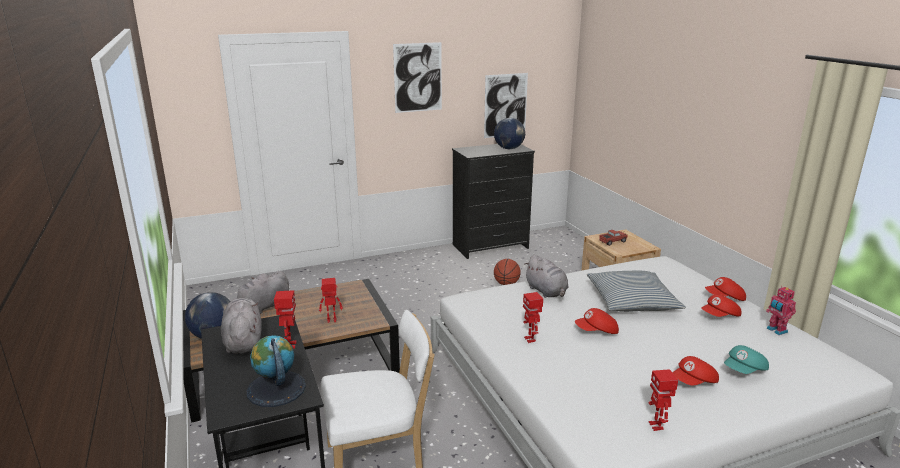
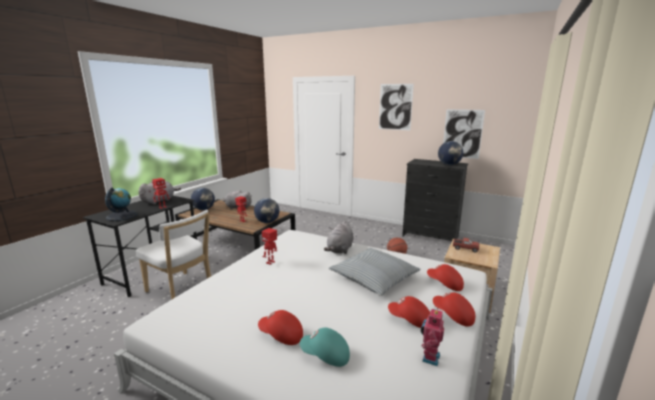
camera: 50 degrees right, 5 degrees down
(369, 305) = (267, 222): none -> globe
(597, 331) = (306, 278): red cap -> red cap (444, 284)
(656, 426) = (202, 334): toy robot -> none

